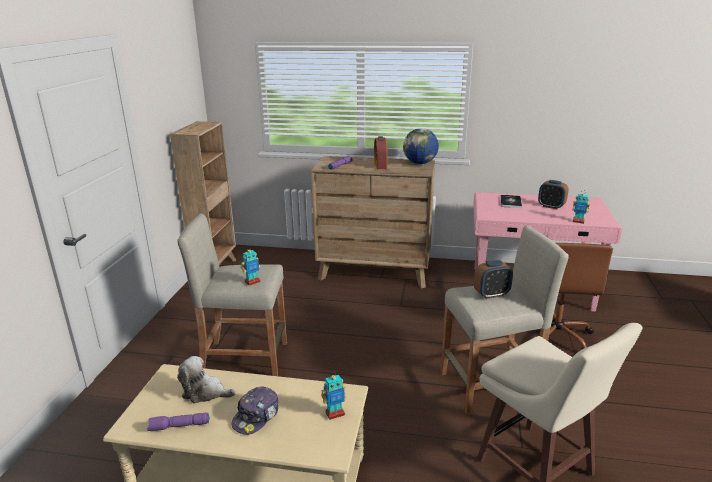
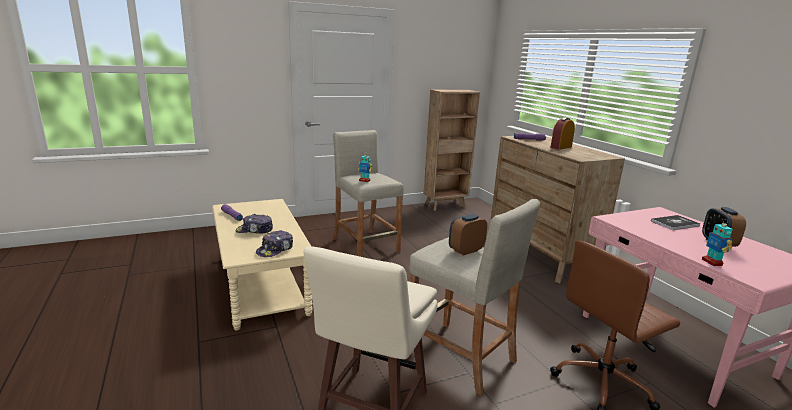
camera: 55 degrees right, 5 degrees down
(205, 392) = (265, 213): plush toy -> none
(334, 413) = (275, 250): toy robot -> cap
(420, 163) = (601, 155): globe -> none
(491, 294) = (466, 250): alarm clock -> alarm clock turned 105 degrees clockwise

